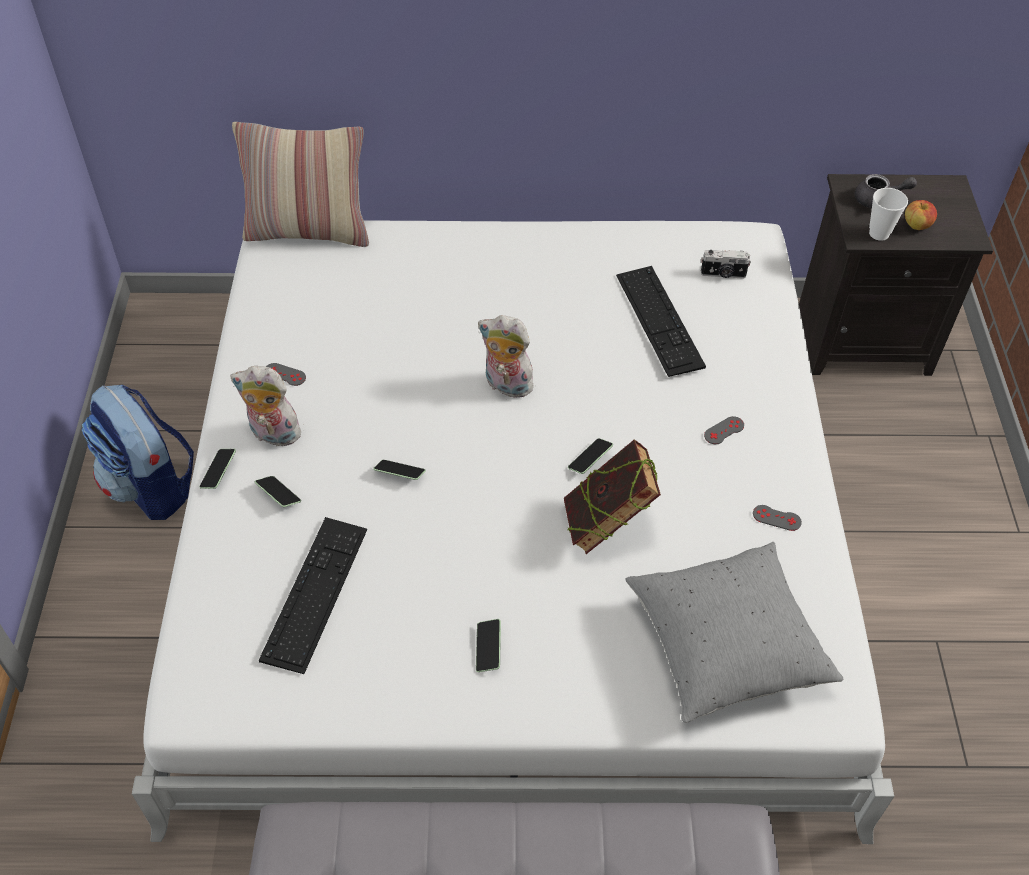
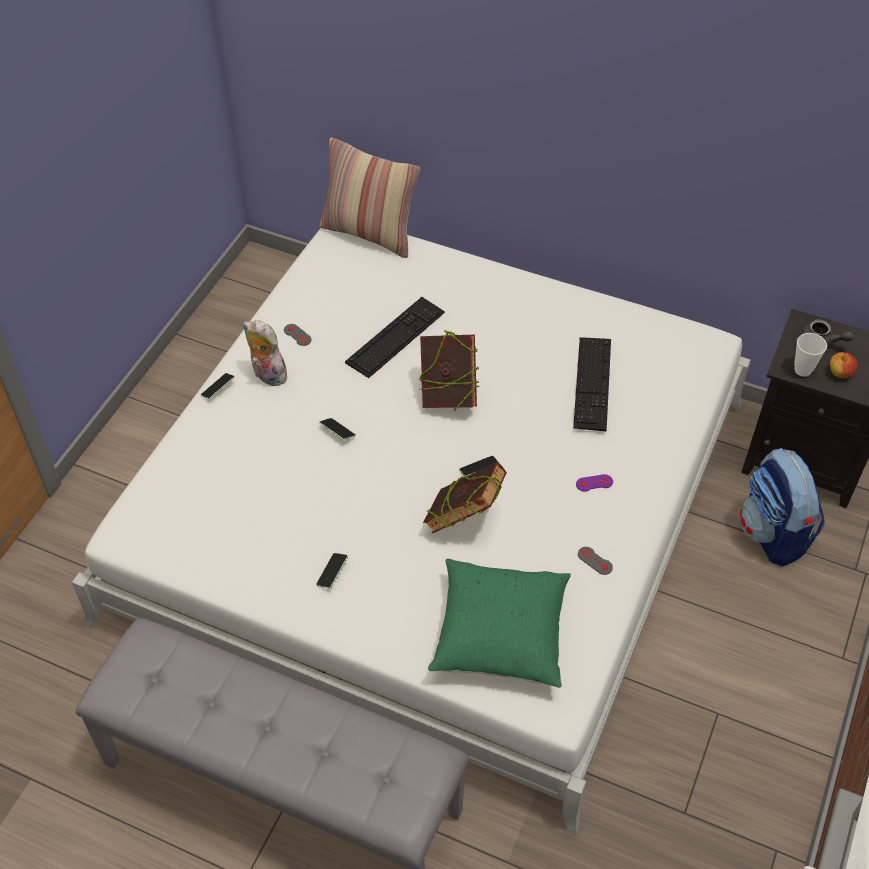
camera: 25 degrees right, 0 degrees up
(151, 486) = (197, 388): backpack -> backpack (773, 534)
(278, 495) = (249, 418): phone -> none
(315, 593) = (238, 493): keyboard -> keyboard (395, 337)
(505, 385) = (448, 394): plush toy -> book
(723, 274) = (665, 364): camera -> none
(724, 430) = (594, 483): grey game controller -> purple game controller
(725, 646) = (500, 635): grey pillow -> green pillow

